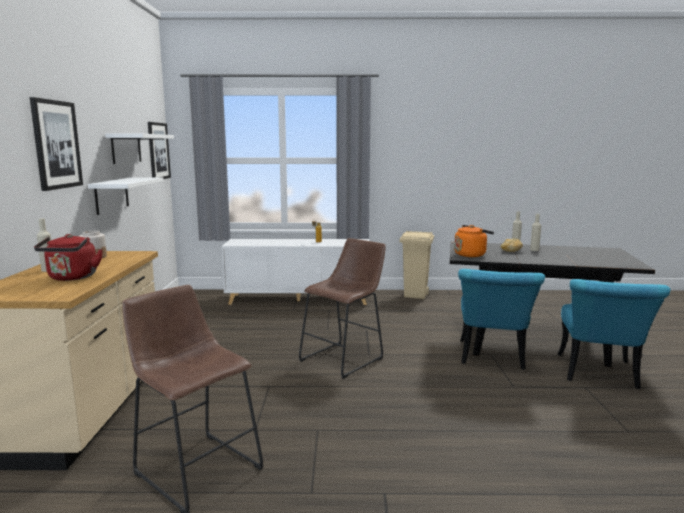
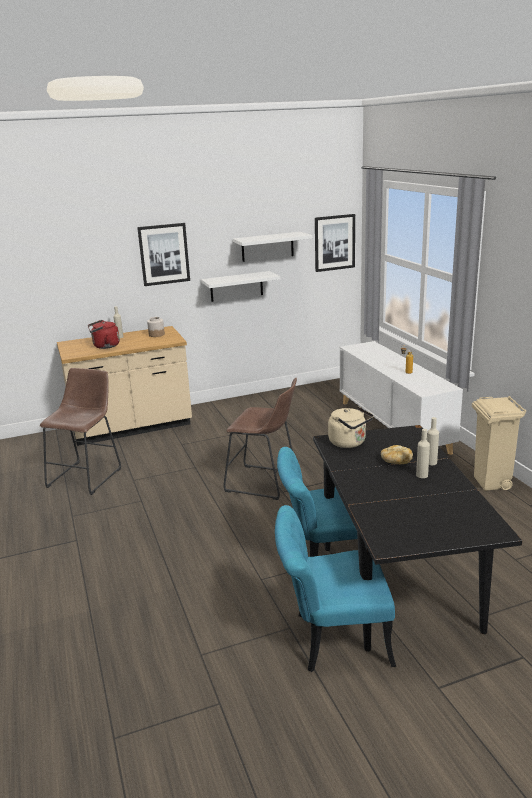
camera: 70 degrees right, 10 degrees up
(471, 255) = (349, 443): orange kettle -> beige kettle

